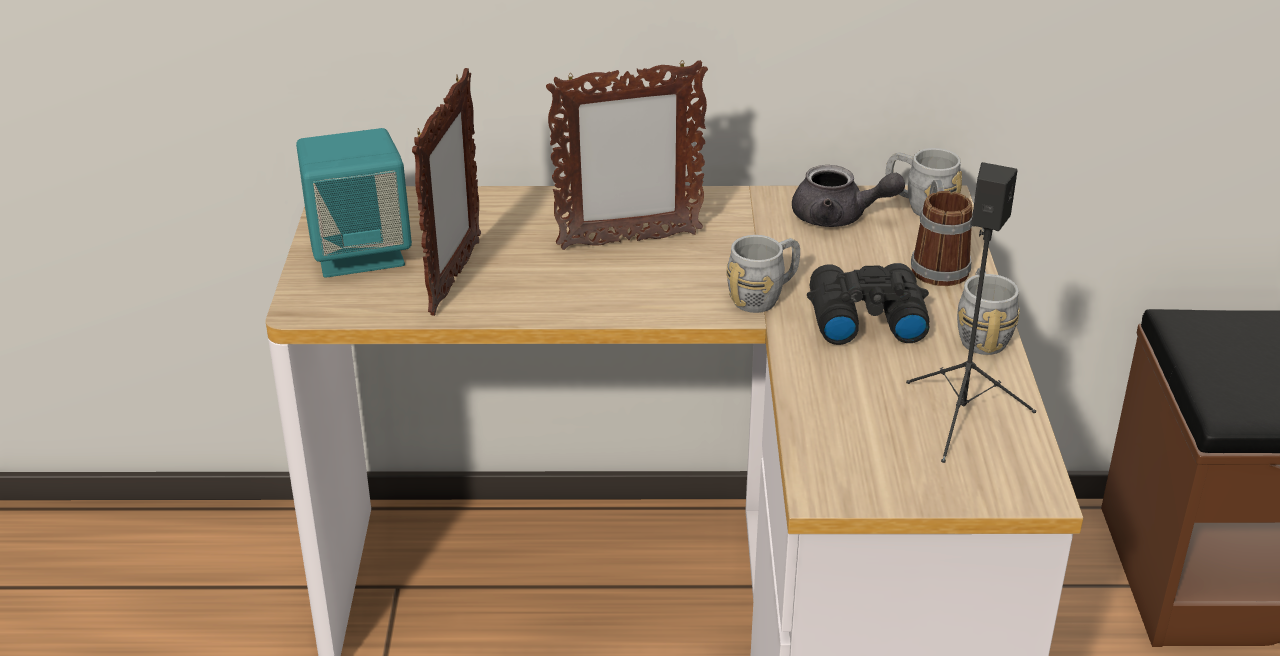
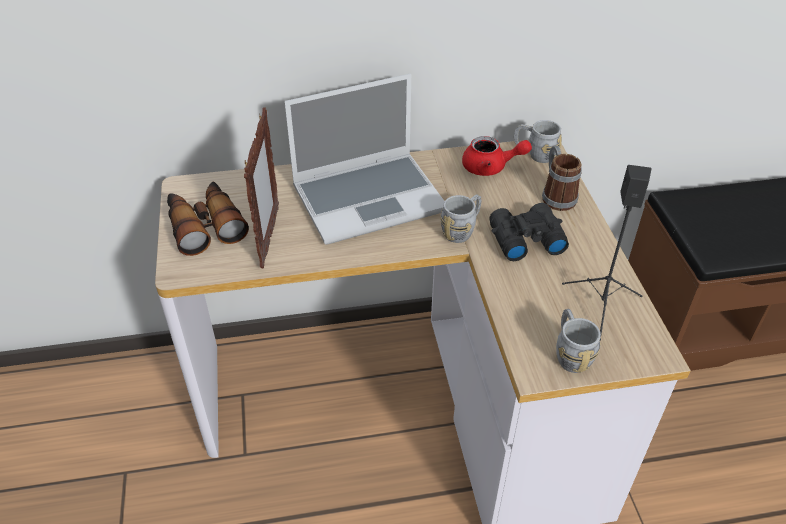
camera: 10 degrees left, 10 degrees up
(360, 253) = (205, 225): turquoise speaker -> binoculars
(628, 241) = (370, 198): picture frame -> laptop
(839, 217) = (490, 167): grey teapot -> red teapot
(981, 334) = (595, 243): grey mug -> grey mug (570, 353)

